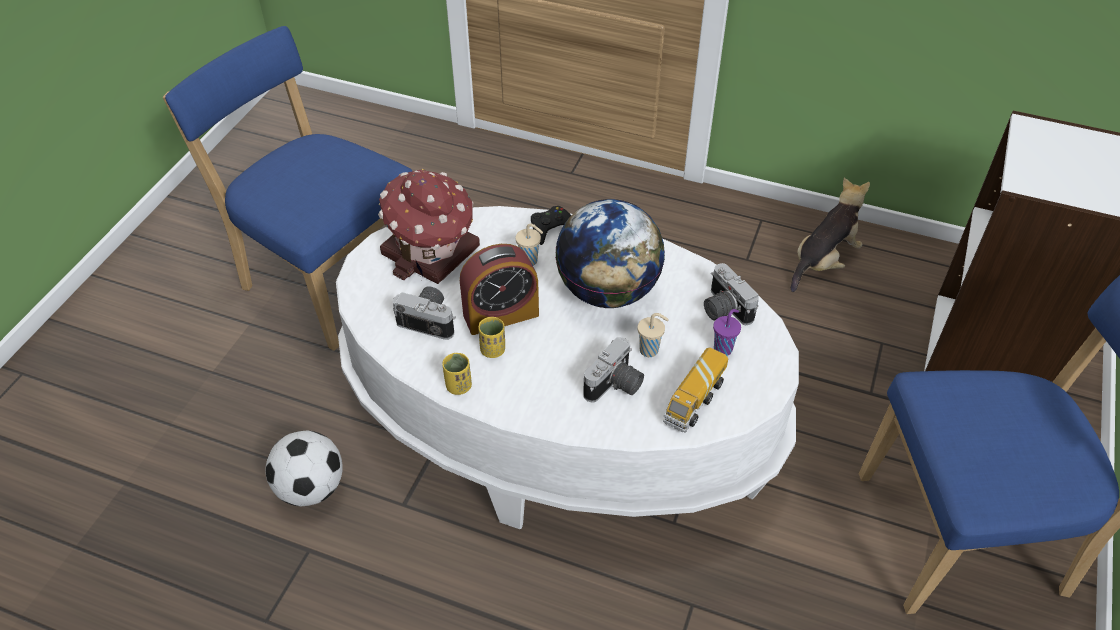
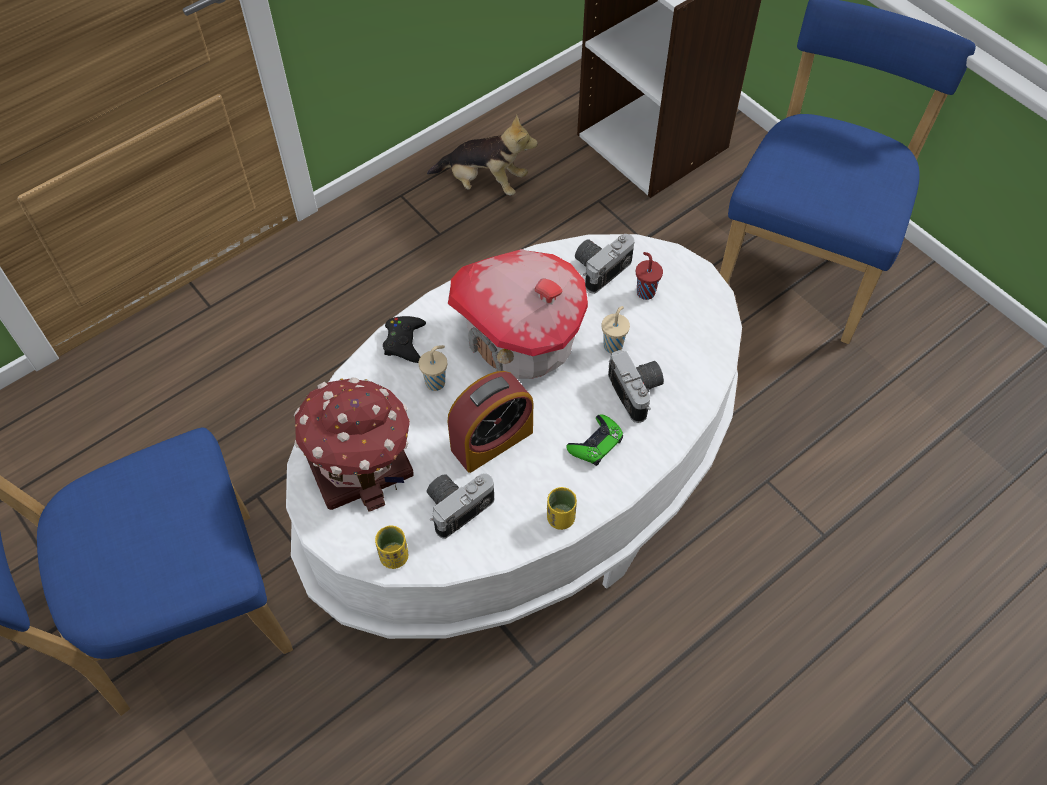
camera: 60 degrees left, 10 degrees up
(311, 488) = (462, 748): football -> none
(493, 350) = (533, 468): yellow cup -> yellow cup (394, 556)
(501, 315) = (492, 440): alarm clock -> alarm clock turned 45 degrees clockwise
(543, 379) = (595, 443): none -> green game controller
(607, 291) = (521, 340): globe -> toy house
(694, 401) = (689, 344): toy truck -> none
(722, 309) = (600, 267): camera -> camera turned 135 degrees clockwise
(723, 348) = (645, 291): purple cup -> red cup
(823, 261) = (484, 182): plush toy -> plush toy turned 120 degrees clockwise

